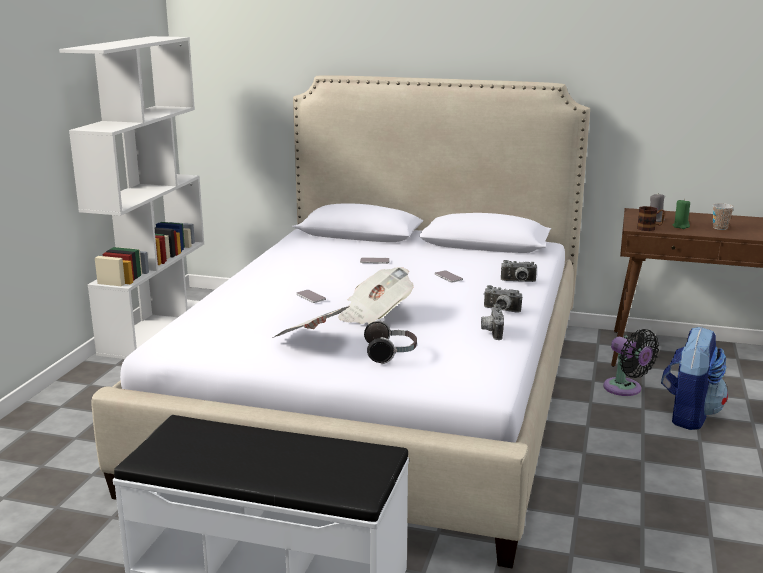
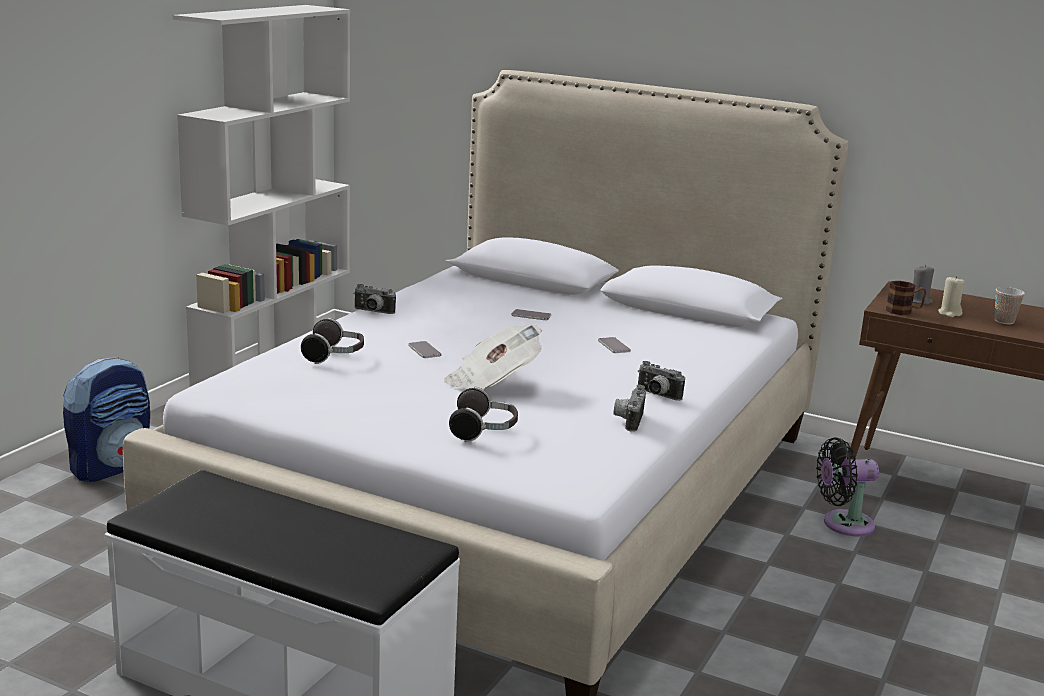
camera: 10 degrees right, 0 degrees up
(244, 309) = (335, 356): none -> headphones
(310, 342) = (393, 404): newspaper -> none
(518, 282) = (702, 362): camera -> camera (372, 312)
(625, 389) = (843, 524): black fan -> black fan turned 105 degrees clockwise
(681, 226) = (949, 313): green candle -> beige candle
(689, 415) = (915, 569): backpack -> backpack (112, 466)

